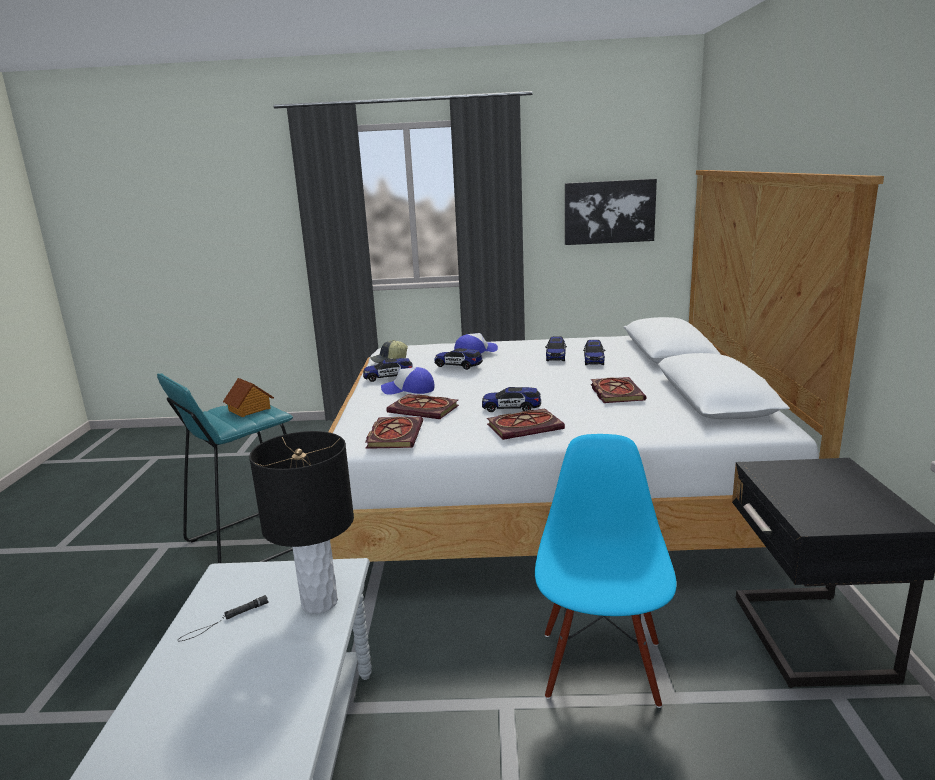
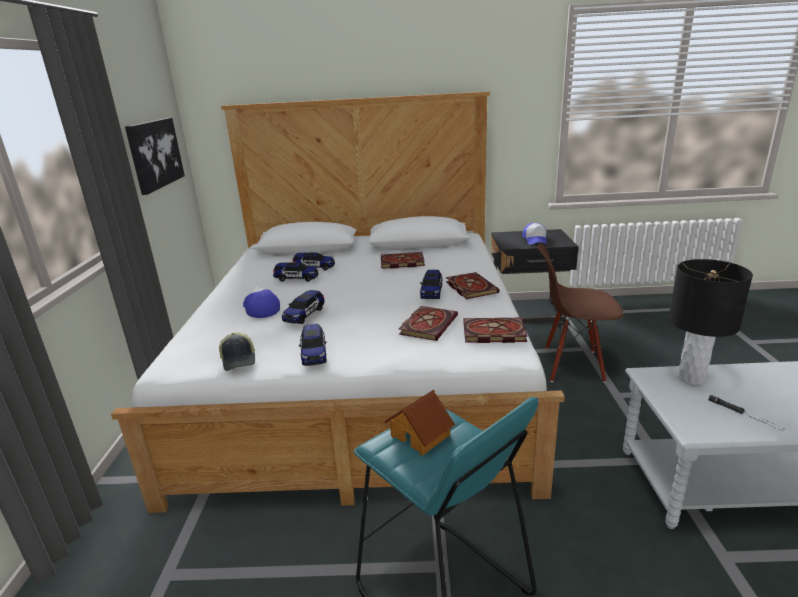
camera: 90 degrees left, 5 degrees up
(409, 390) = (365, 338): cap -> cap (535, 240)
(601, 667) = (572, 365): blue chair -> brown chair

